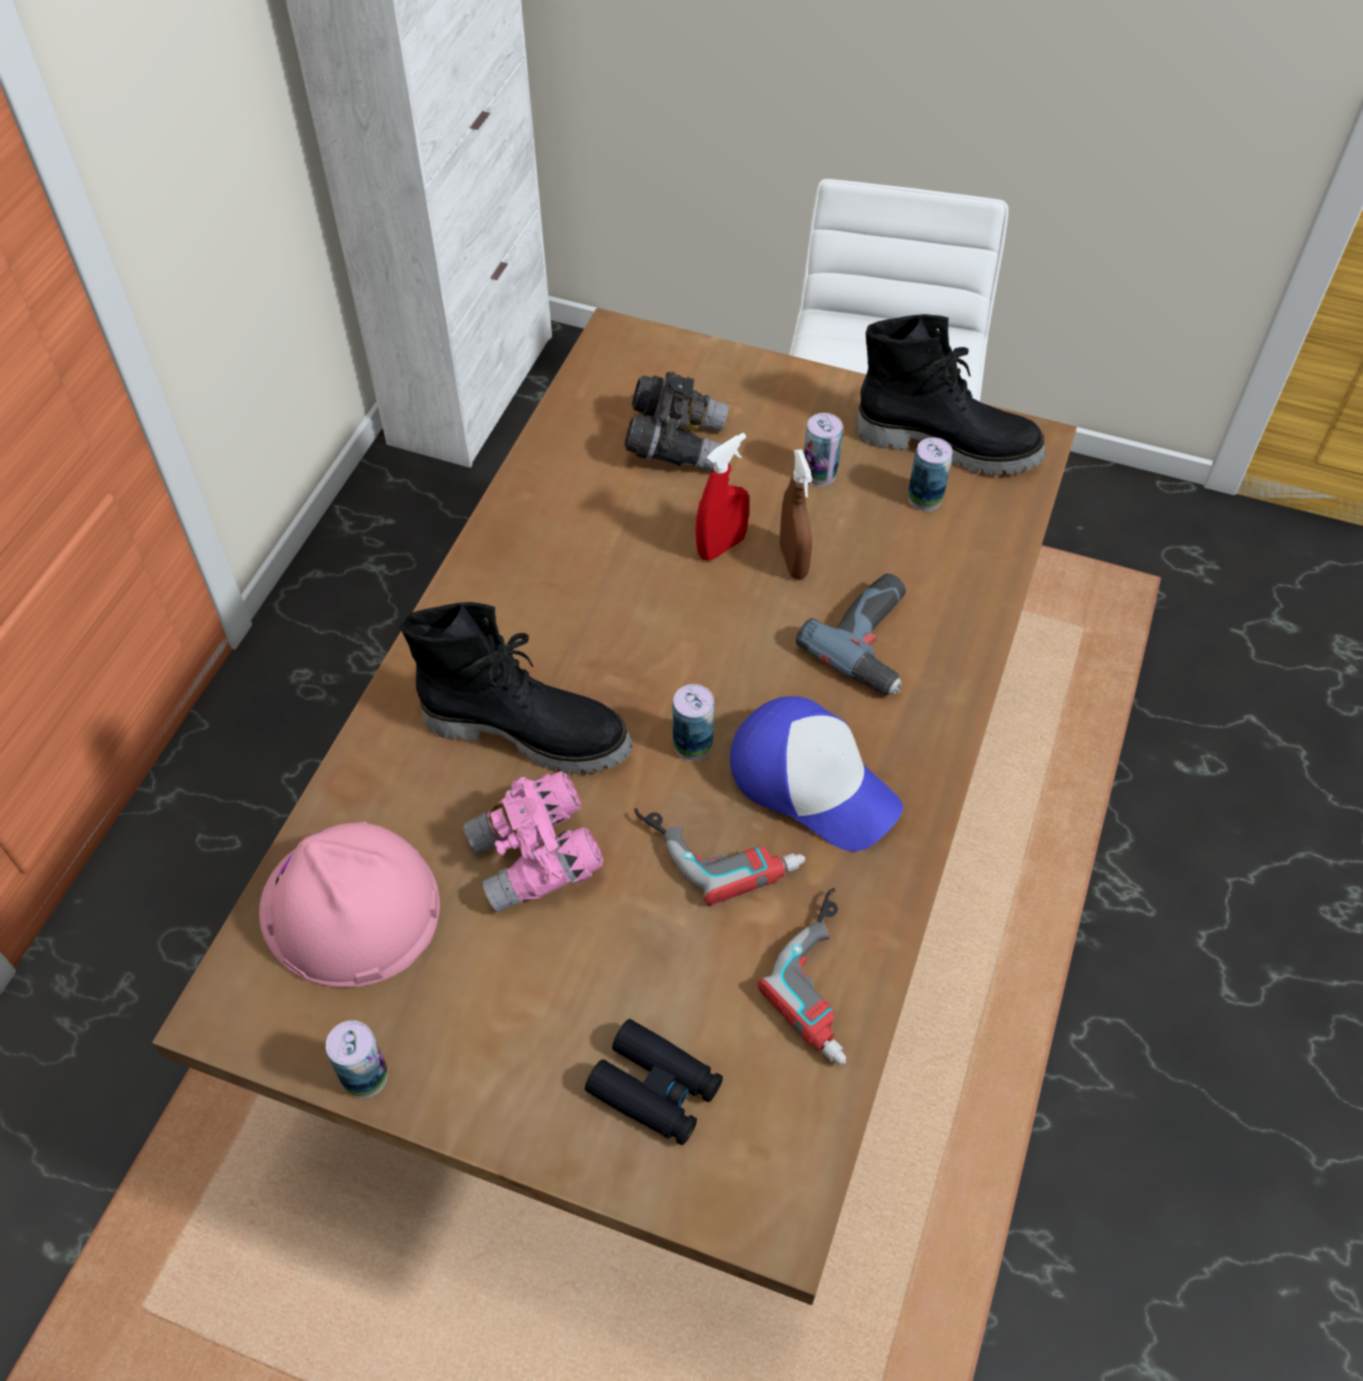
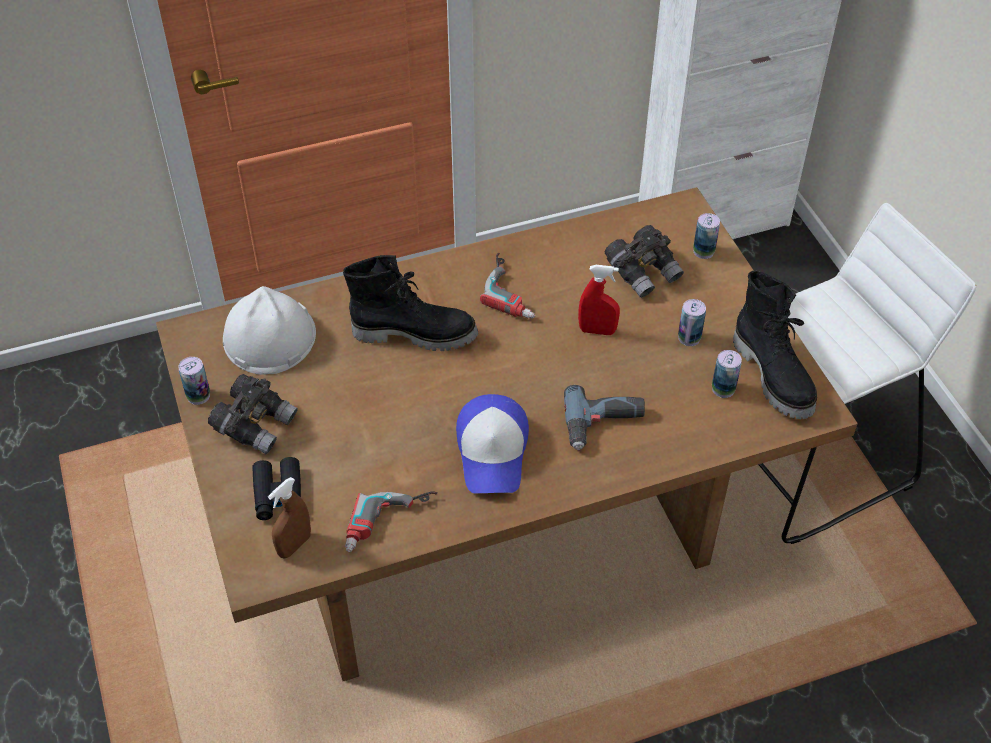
camera: 50 degrees right, 5 degrees down
(350, 908) = (269, 337): pink hard hat -> white hard hat
(498, 1035) = (255, 425): none -> grey binoculars
(528, 731) = (414, 333): black boot -> black boot turned 60 degrees counterclockwise
(536, 859) = (351, 380): pink binoculars -> none
(693, 744) = (468, 394): can -> can (703, 251)
(720, 844) = (423, 439): power drill -> power drill (514, 290)
(793, 561) = (619, 363): brown spray bottle -> brown spray bottle (294, 545)

